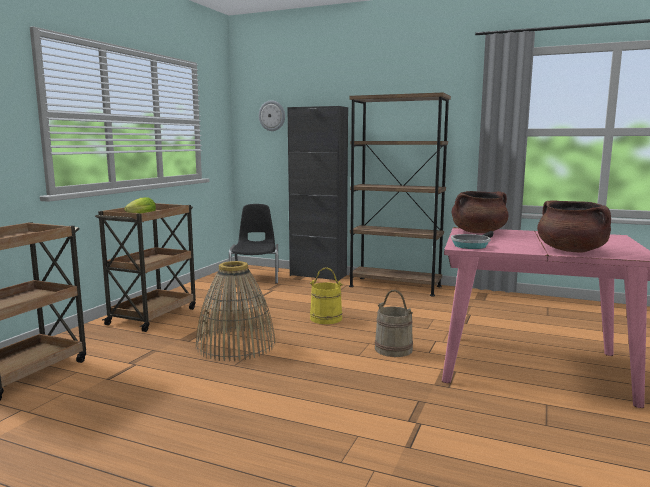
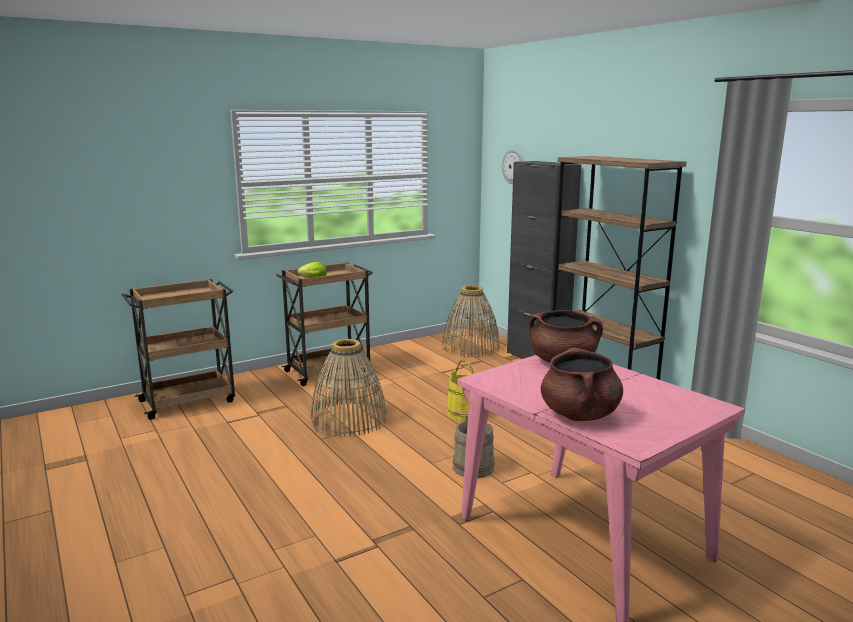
camera: 35 degrees right, 5 degrees up
(255, 277) = (471, 347): black chair -> basket
(471, 245) = (497, 379): frying pan -> none

